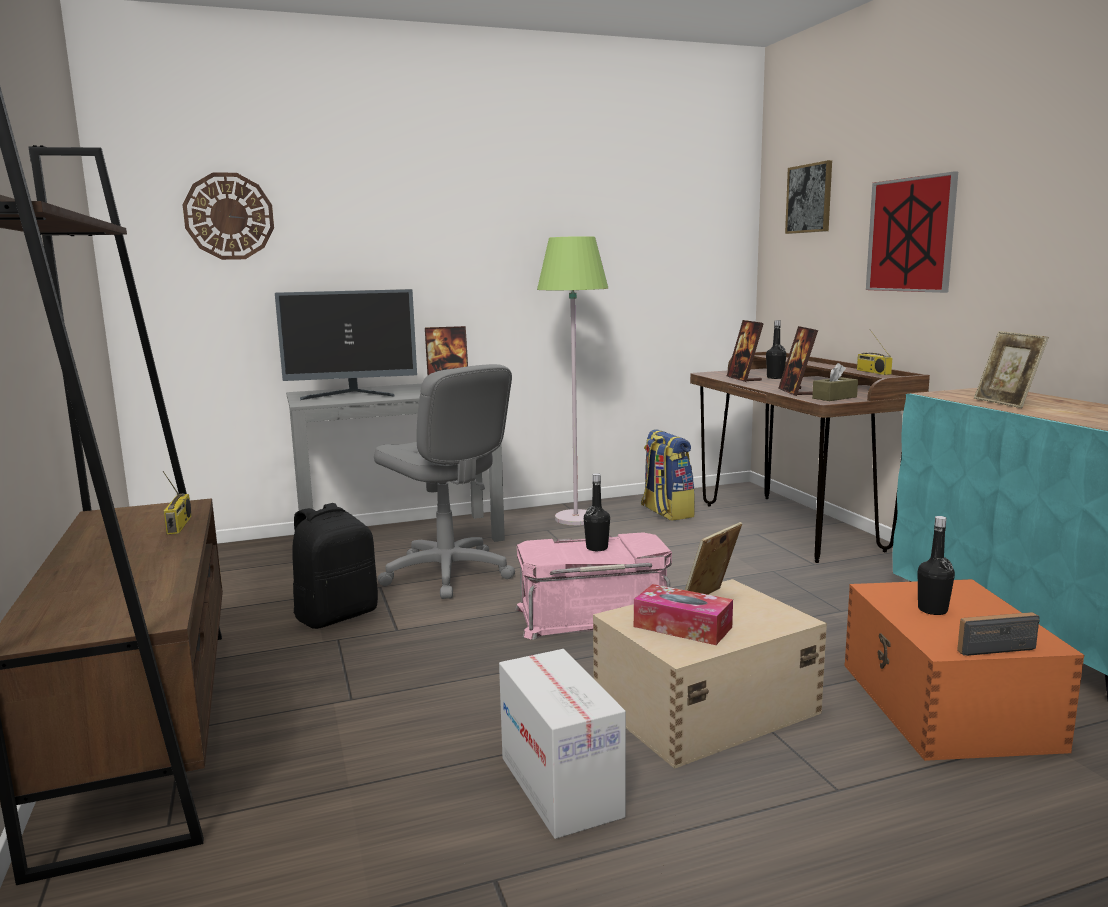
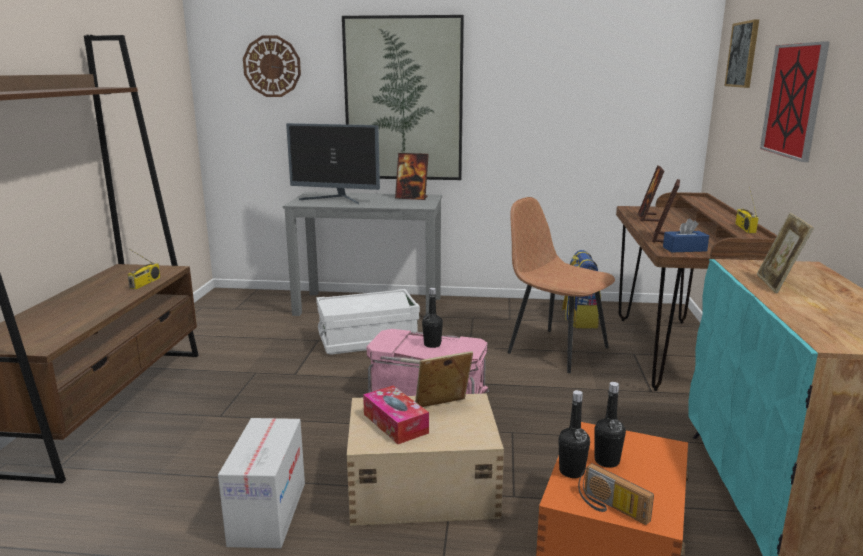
camera: 25 degrees right, 5 degrees up
(337, 615) = (272, 355): black backpack -> none
(420, 259) = (403, 100): none -> picture
(447, 574) = (368, 340): grey office chair -> white storage box
(575, 518) = (503, 312): green floor lamp -> none
(676, 544) = (555, 349): none -> brown chair
(775, 377) = (679, 220): black bottle -> black bottle (571, 471)
(834, 397) = (684, 249): brown tissue box -> blue tissue box
(994, 646) = (610, 508): radio -> radio turned 150 degrees counterclockwise

